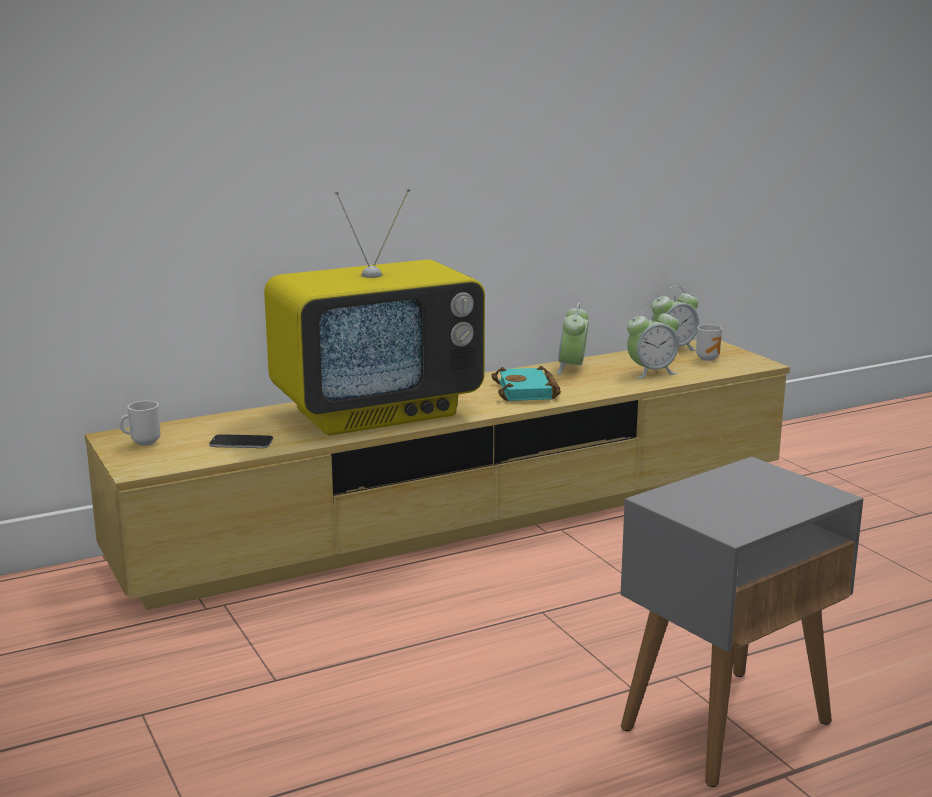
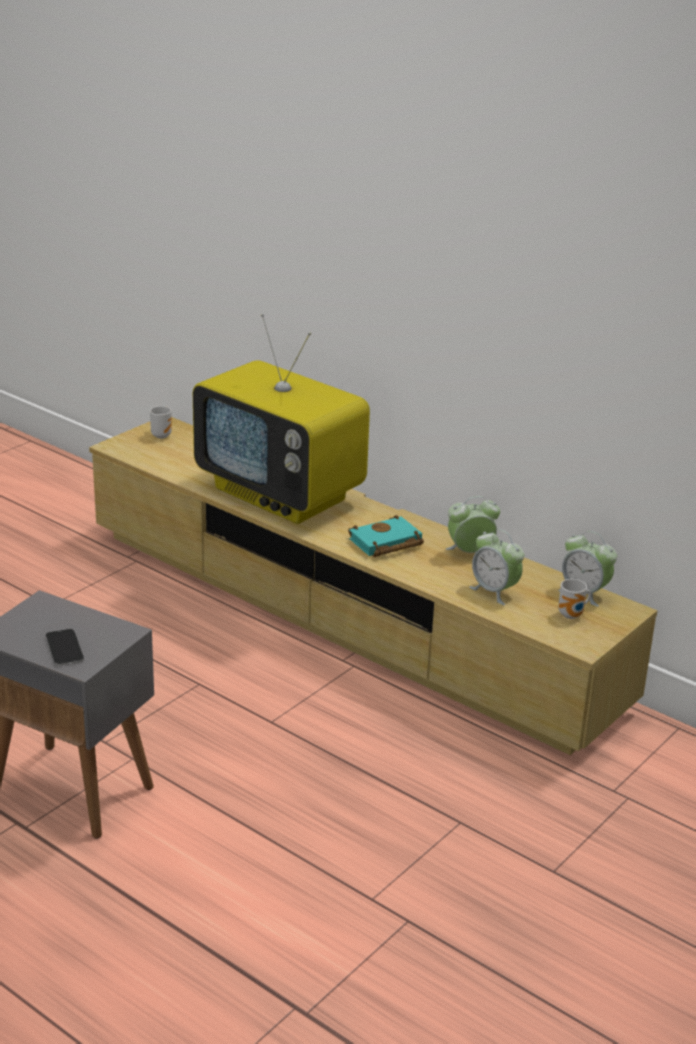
camera: 65 degrees right, 10 degrees up
(241, 443) = (182, 464): phone -> phone (64, 648)

